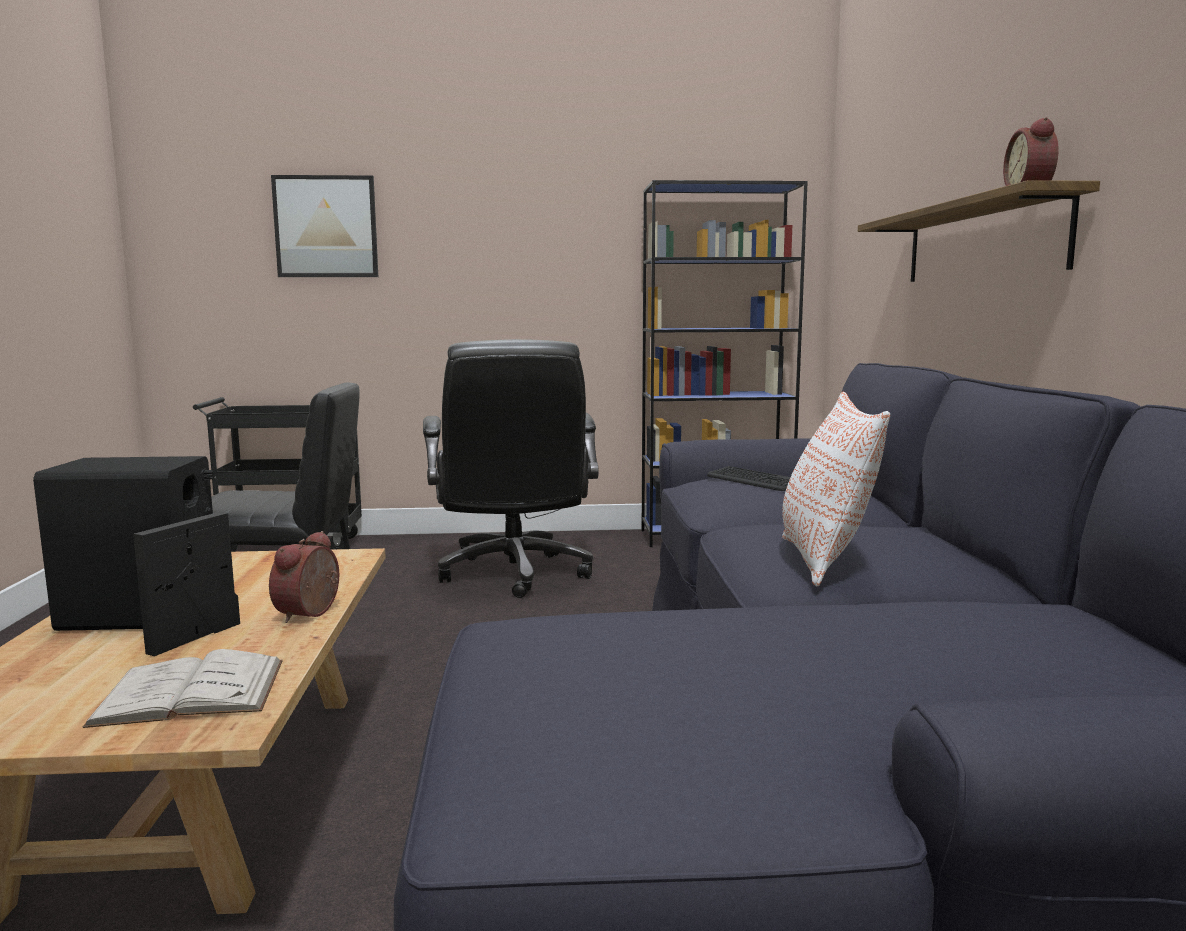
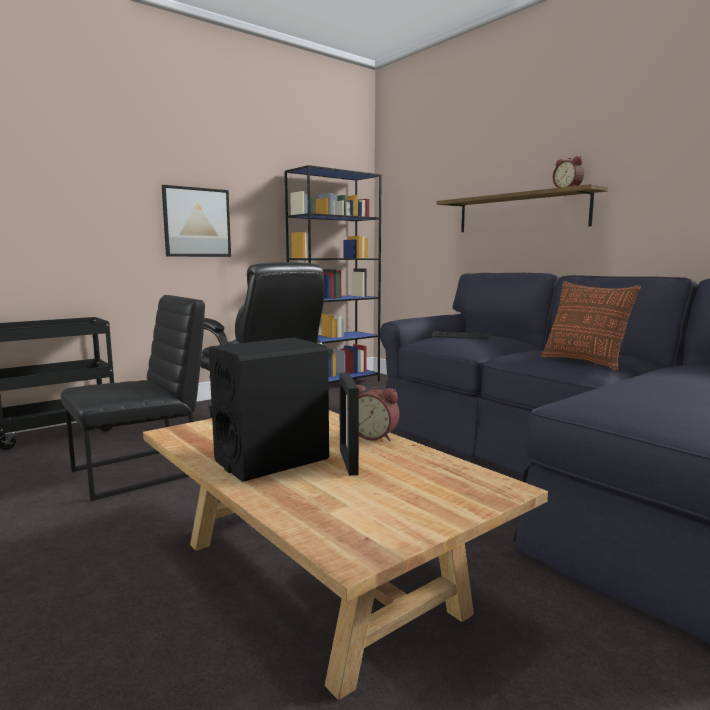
camera: 35 degrees left, 0 degrees up
(191, 692) = (438, 482): white book -> none
(311, 614) = (374, 436): alarm clock -> alarm clock turned 45 degrees counterclockwise
(326, 227) = (64, 176): picture -> picture (197, 222)
(824, 561) = (584, 362): white pillow -> brown pillow

